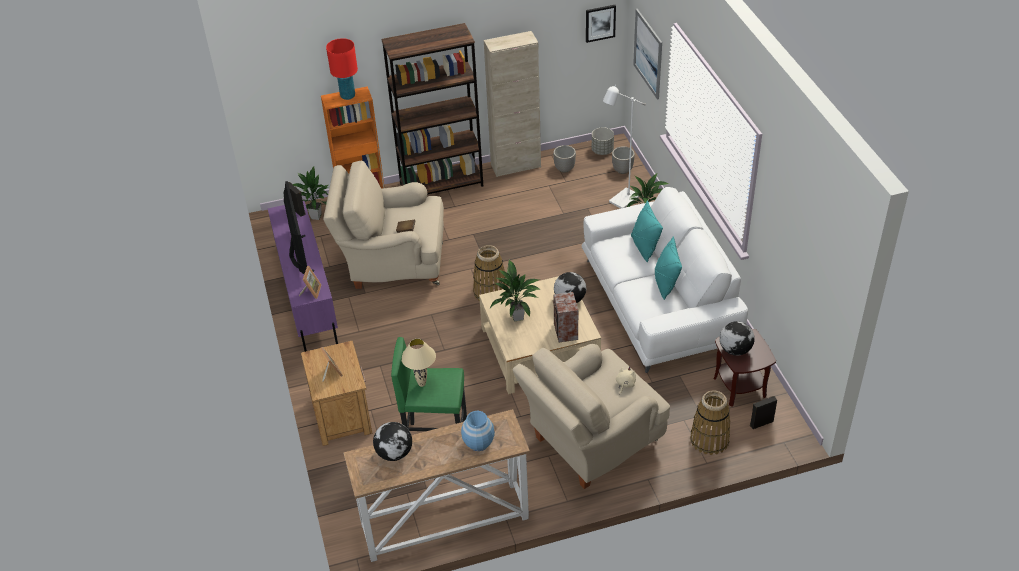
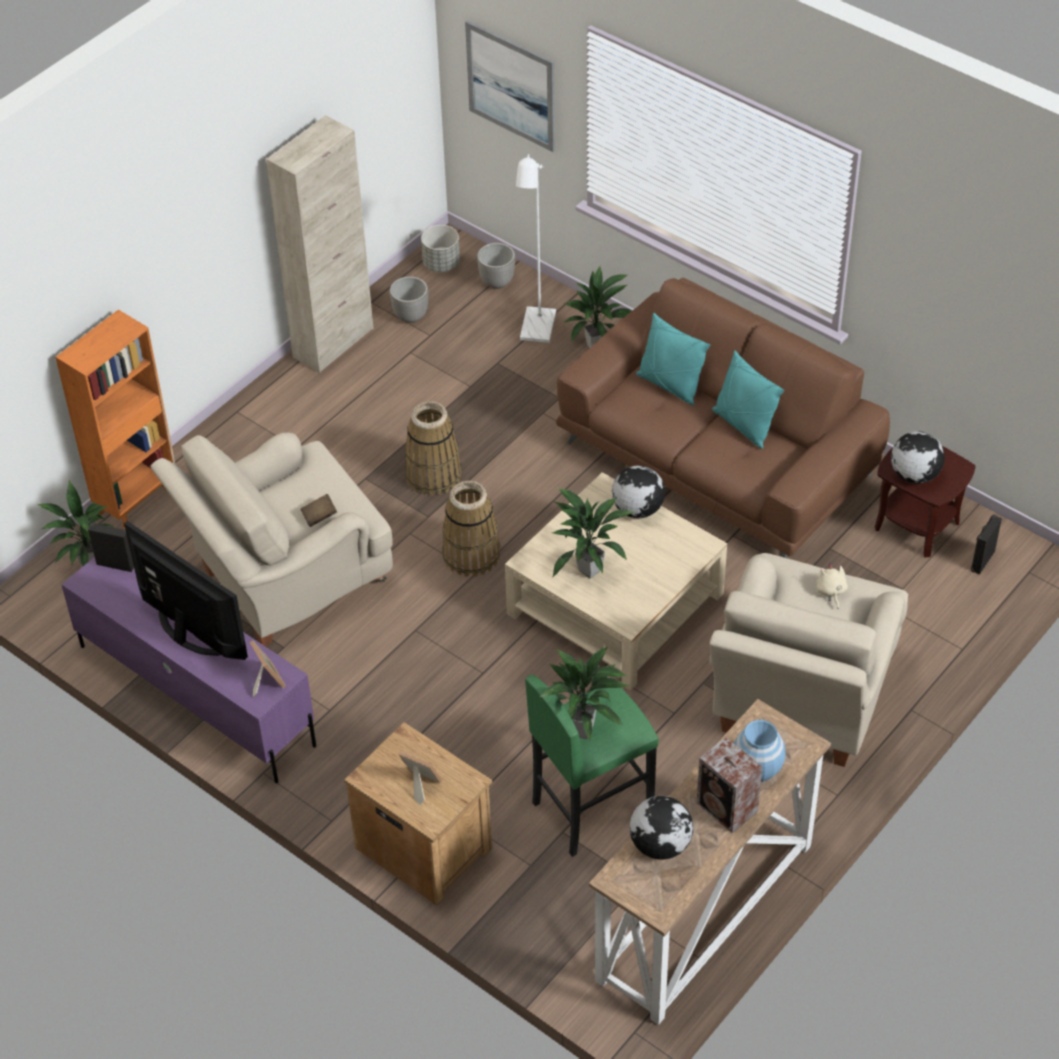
camera: 35 degrees left, 5 degrees up
(348, 96) = (103, 339): red table lamp -> none
(421, 384) = (583, 731): beige table lamp -> potted plant
(441, 184) = (245, 422): brown bookcase -> none
(565, 332) = (674, 559): speaker -> speaker (727, 808)
(600, 23) = (405, 63): picture -> none
(659, 304) = (718, 460): white sofa -> brown sofa
(709, 439) = (940, 616): basket -> basket (433, 475)

